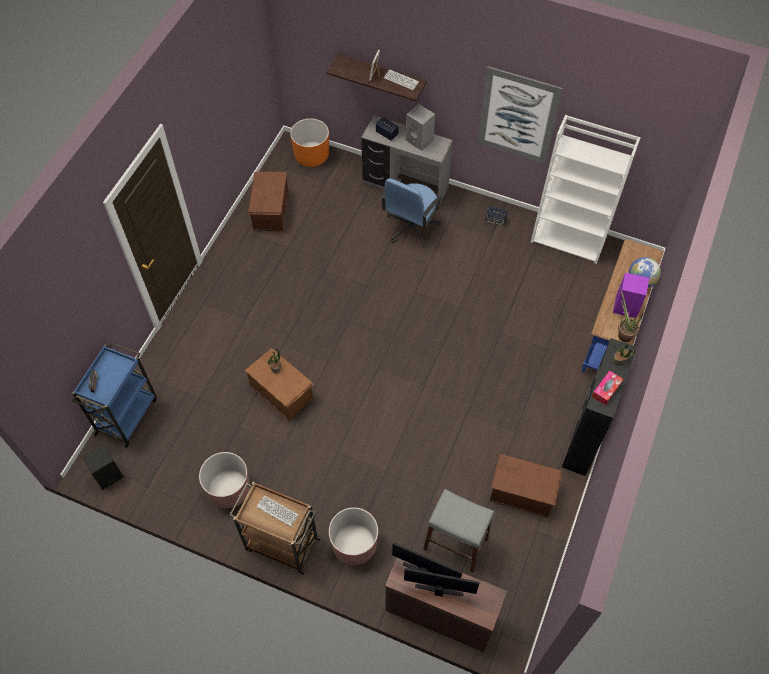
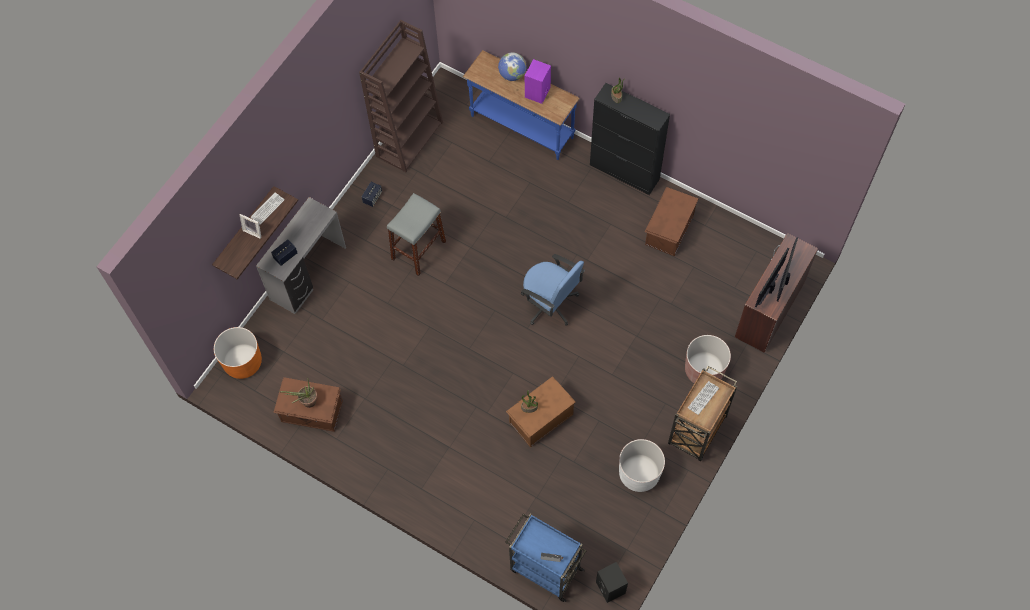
camera: 80 degrees left, 5 degrees up
(229, 490) = (639, 473): brown planter -> white planter
(411, 227) = (365, 276): blue office chair -> blue office chair (550, 304)
(420, 140) = (302, 226): grey speaker -> none
(456, 543) = (710, 289): grey stool -> grey stool (418, 250)
(518, 116) = (333, 117): picture -> none
(569, 239) = (409, 138): white bookcase -> brown bookcase
(606, 390) = (644, 113): tissue box -> none
(623, 333) = (564, 101): potted plant -> potted plant (306, 402)

